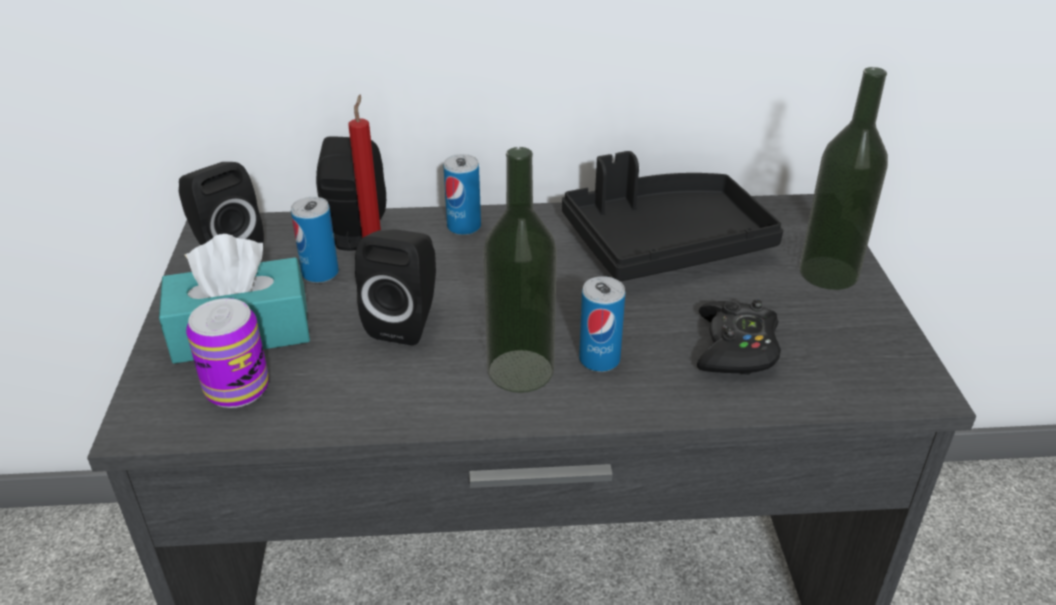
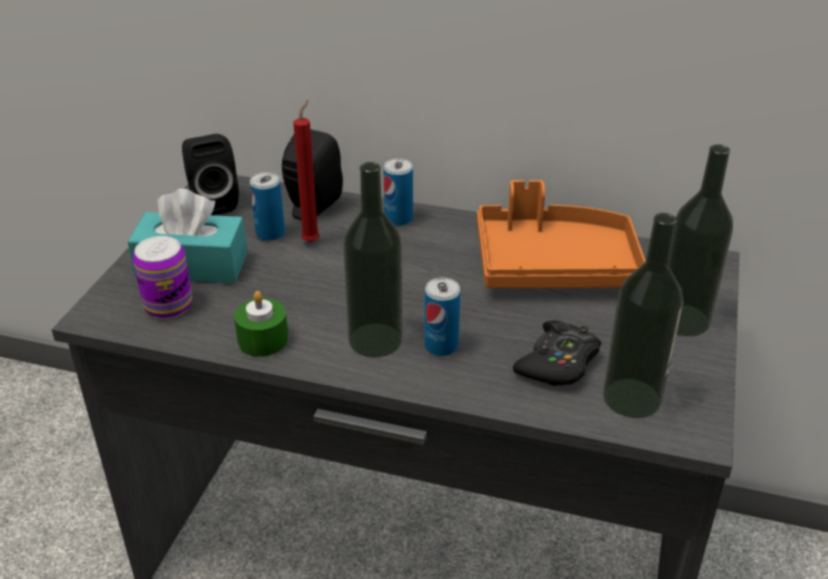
camera: 20 degrees right, 0 degrees up
(384, 402) = (263, 340): none -> green candle
(406, 322) = (312, 284): black speaker -> none
(664, 244) = (554, 265): black tray -> orange tray
(834, 368) = (632, 398): none -> bottle

